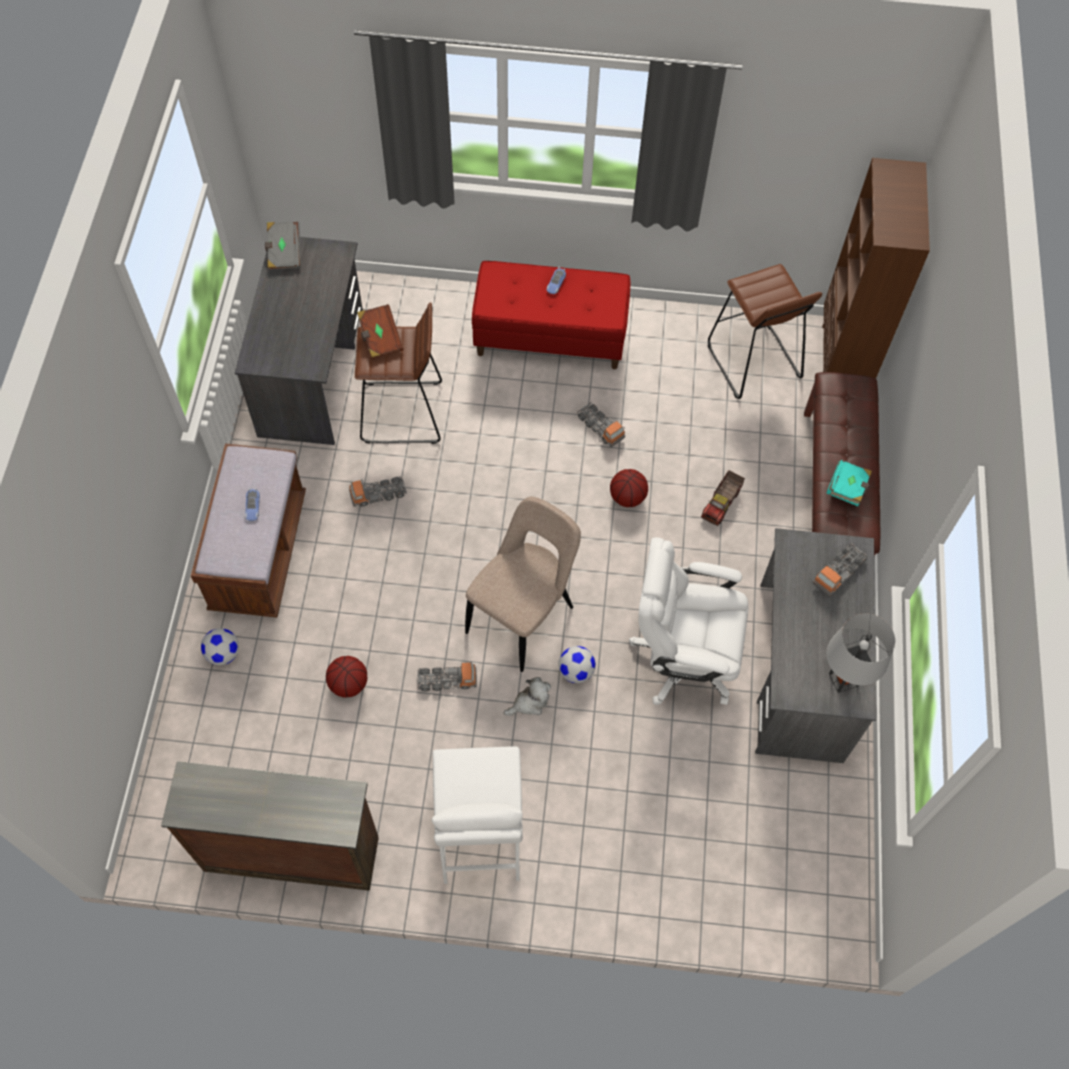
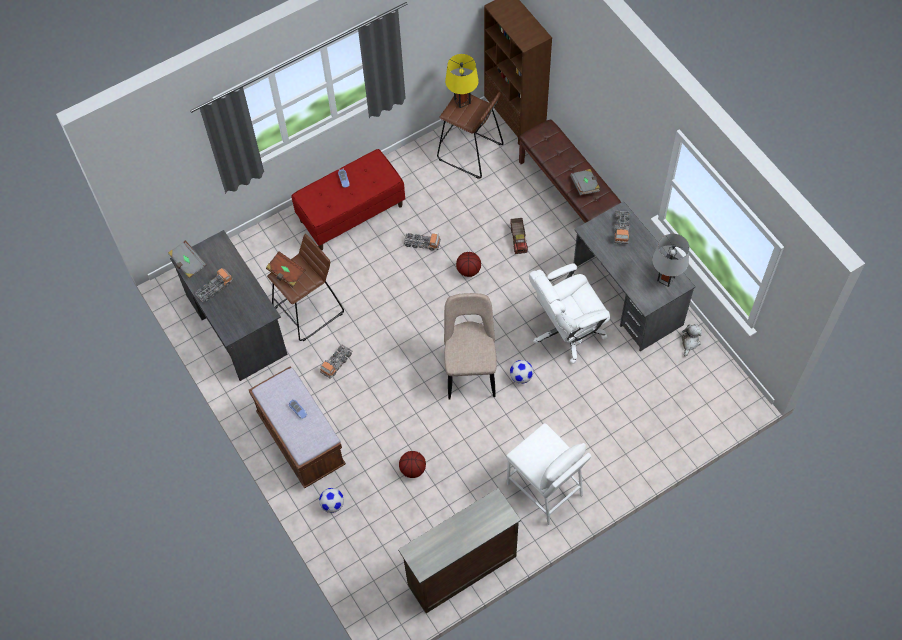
camera: 35 degrees left, 0 degrees up
(447, 680) = (461, 429): toy truck -> toy truck (215, 288)
(529, 702) = (512, 409): plush toy -> plush toy (690, 342)
(771, 279) = (462, 101): none -> yellow table lamp
(847, 488) = (585, 186): turquoise book -> grey book

